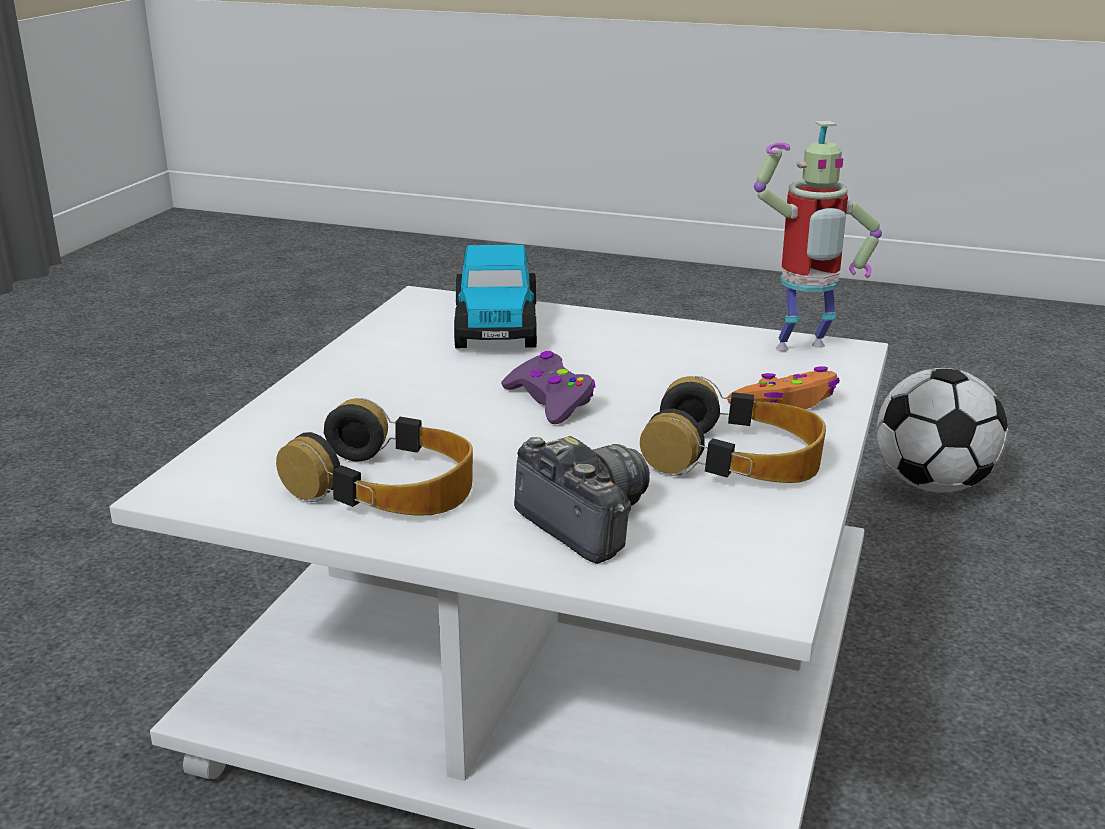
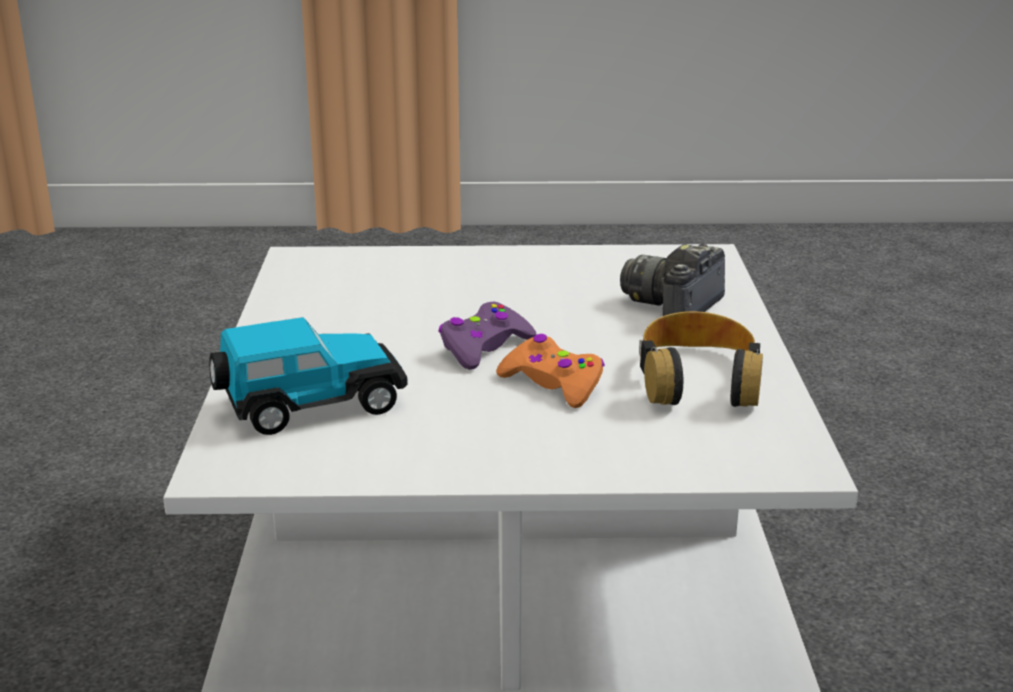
camera: 110 degrees left, 0 degrees up
(734, 458) = (537, 275): headphones -> none
(786, 403) = (426, 268): orange game controller -> orange game controller (553, 383)
(802, 350) = (306, 270): toy robot -> none
(932, 484) = (105, 431): football -> none

